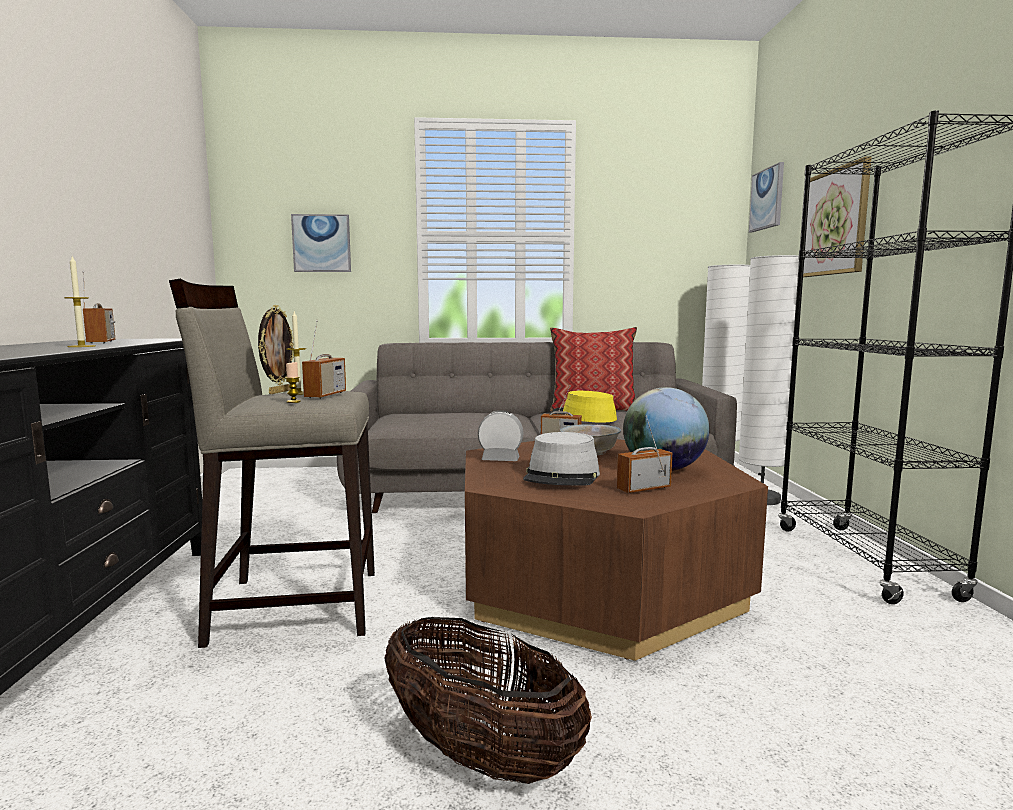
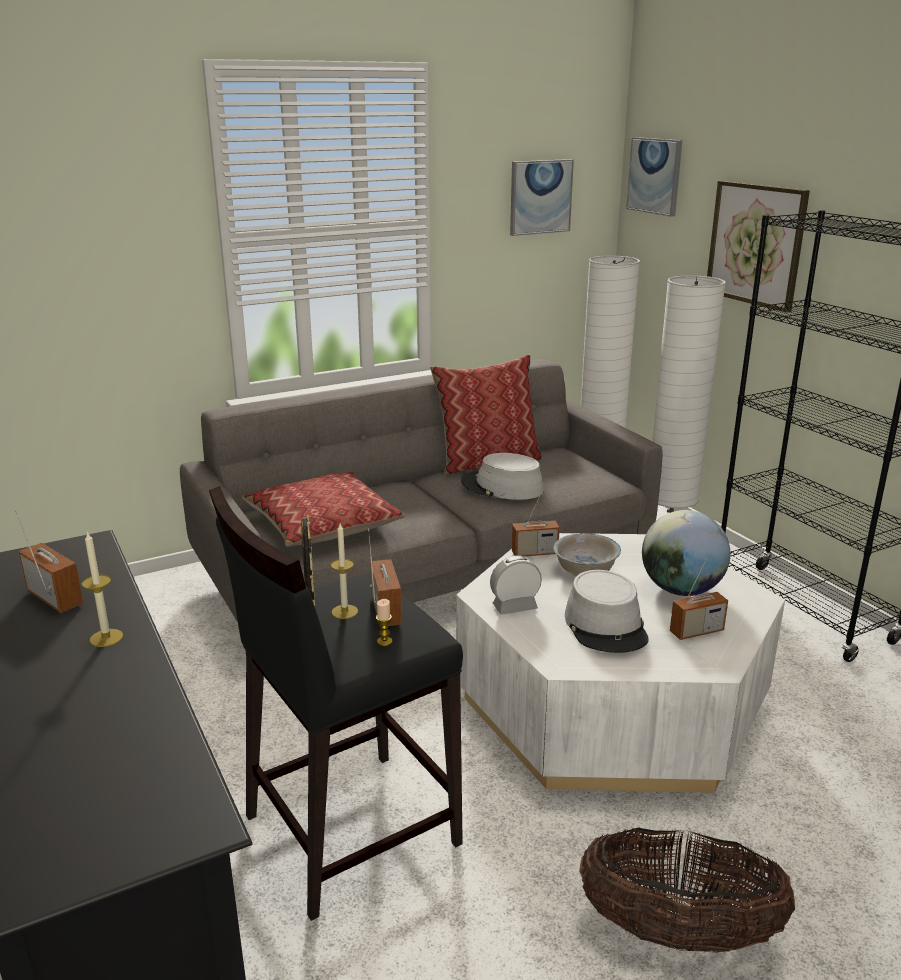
camera: 25 degrees left, 15 degrees up
(295, 605) = (348, 829): beige stool -> black stool
(321, 243) = (76, 264): picture -> picture (540, 197)
(428, 419) = (323, 523): none -> pillow
(583, 417) = (502, 487): yellow hat -> grey hat
(597, 581) = (611, 702): brown coffee table -> white coffee table
(643, 488) = (696, 631): radio -> radio turned 150 degrees counterclockwise

